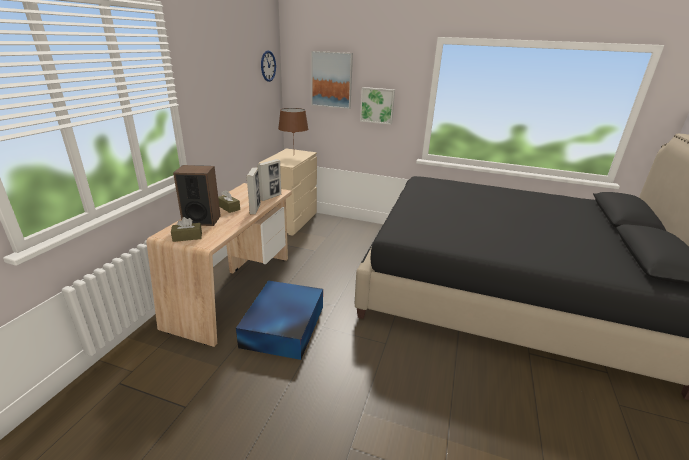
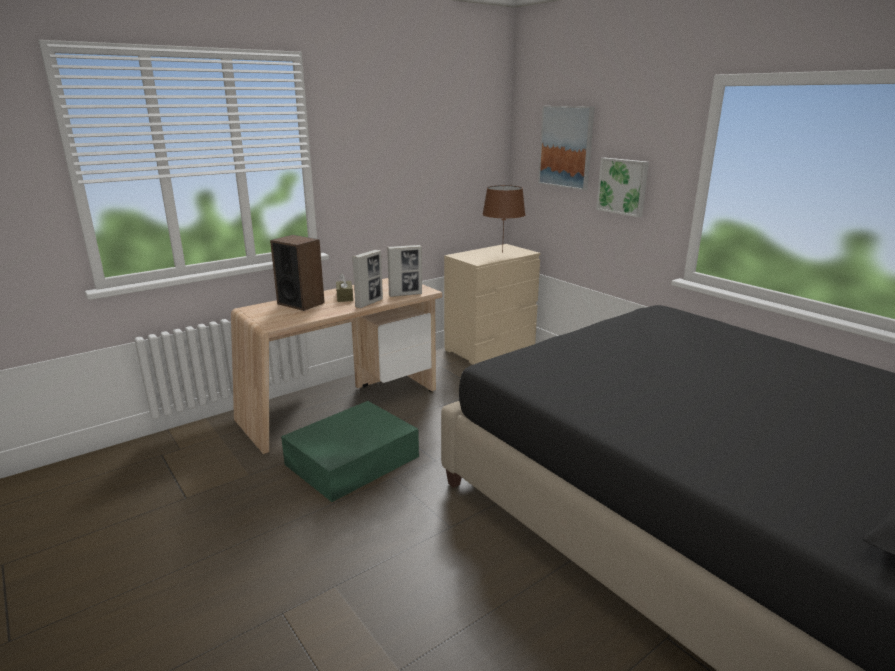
camera: 35 degrees right, 5 degrees down
(187, 237) = (265, 315): brown tissue box -> none
(268, 66) = (481, 127): wall clock -> none
(282, 326) = (350, 461): blue storage box -> green storage box

